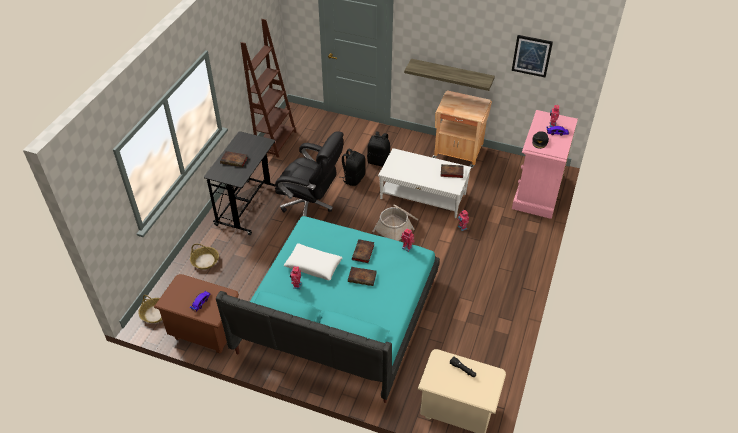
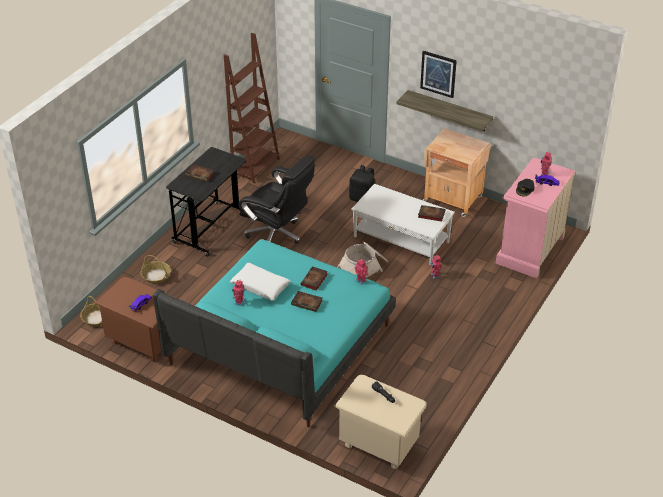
camera: 10 degrees right, 5 degrees down
(353, 178) = (330, 213): black backpack -> none
(531, 55) = (530, 98): picture -> picture (438, 74)

